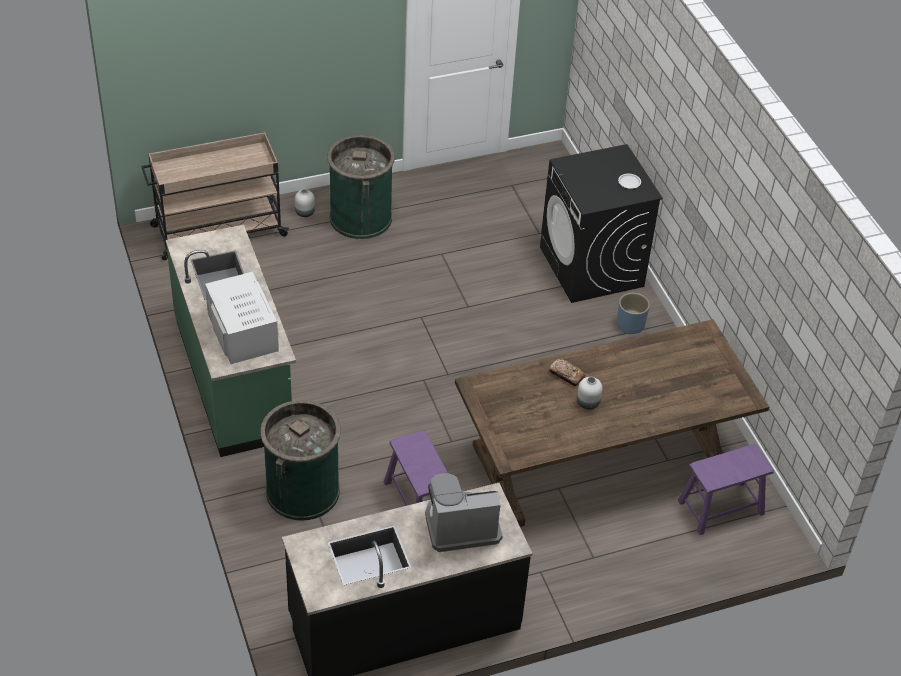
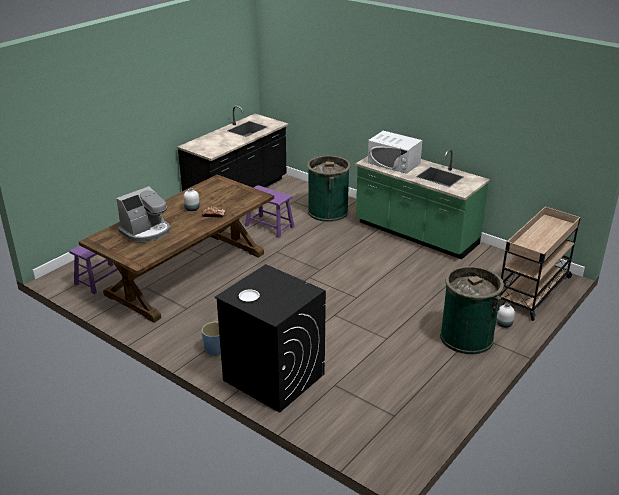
camera: 150 degrees right, 15 degrees down
(461, 525) = (216, 144): coffee machine -> coffee machine (146, 231)

